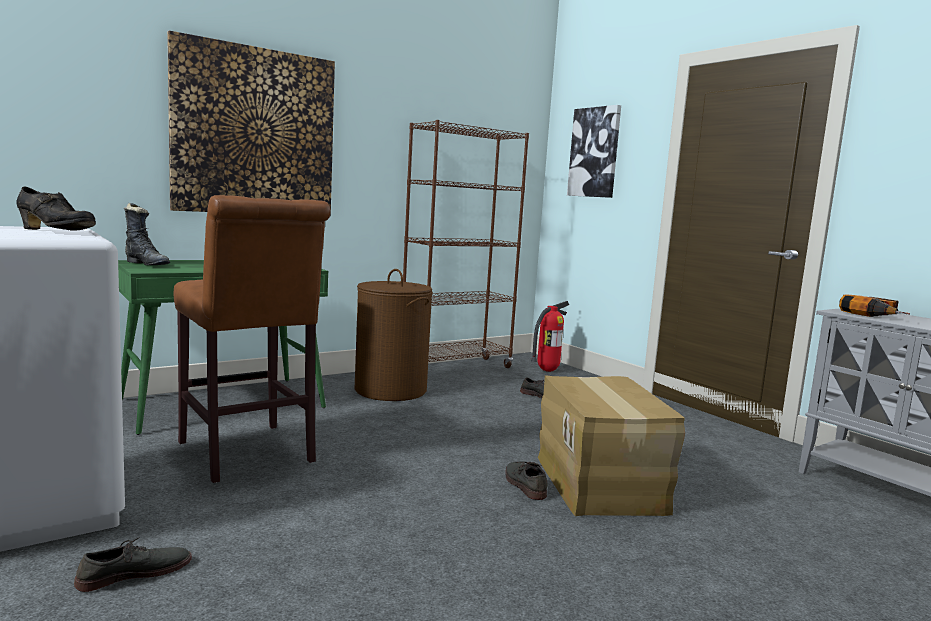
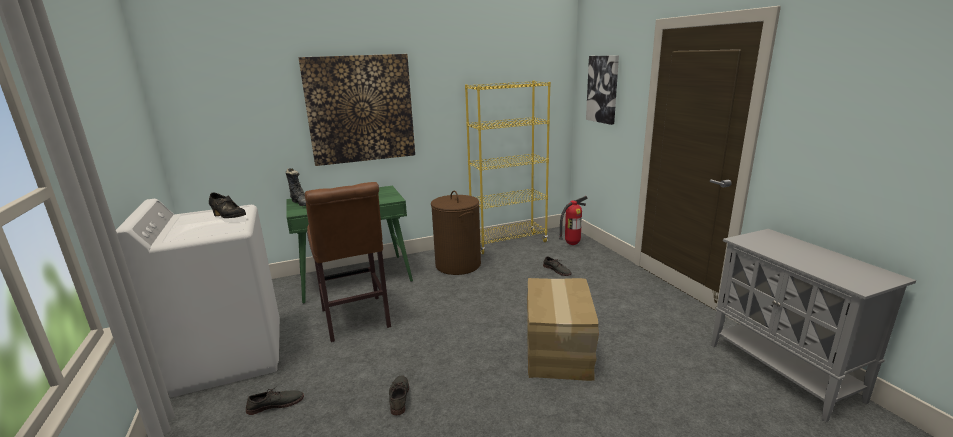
camera: 15 degrees right, 10 degrees up
(455, 368) = (509, 243): brown bookcase -> yellow bookcase
(524, 484) = (508, 349): grey shoe -> grey shoe (399, 396)
(878, 315) = (770, 244): power drill -> none

